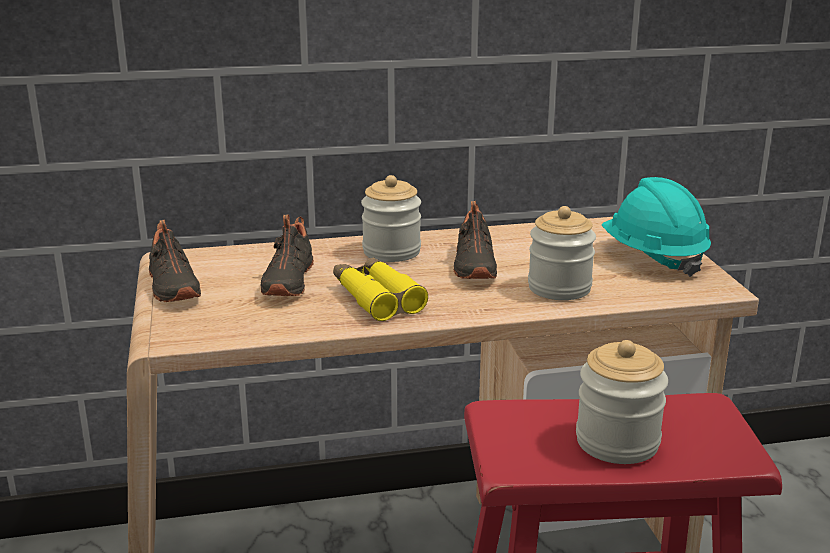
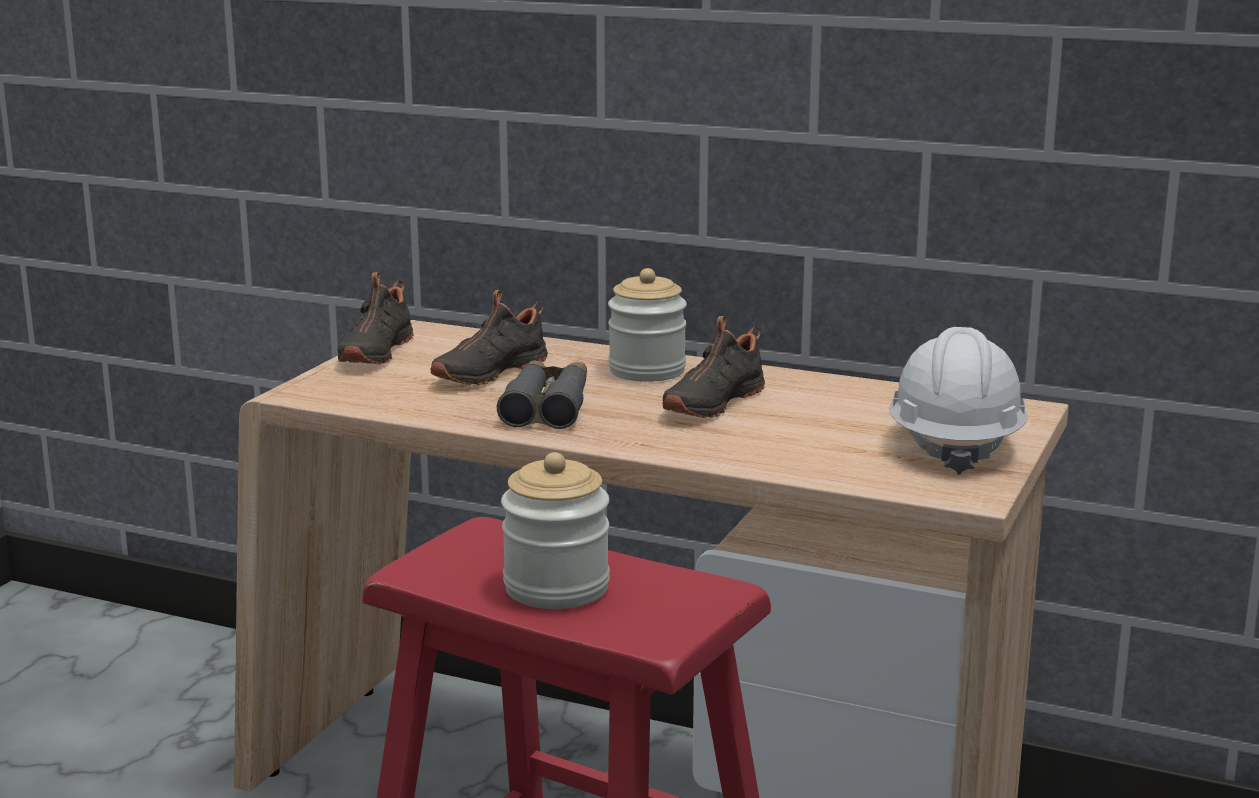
camera: 35 degrees right, 5 degrees down
(377, 298) = (547, 407): yellow binoculars -> grey binoculars
(559, 288) = (766, 446): jar -> none
(653, 257) = (954, 445): turquoise hard hat -> white hard hat

